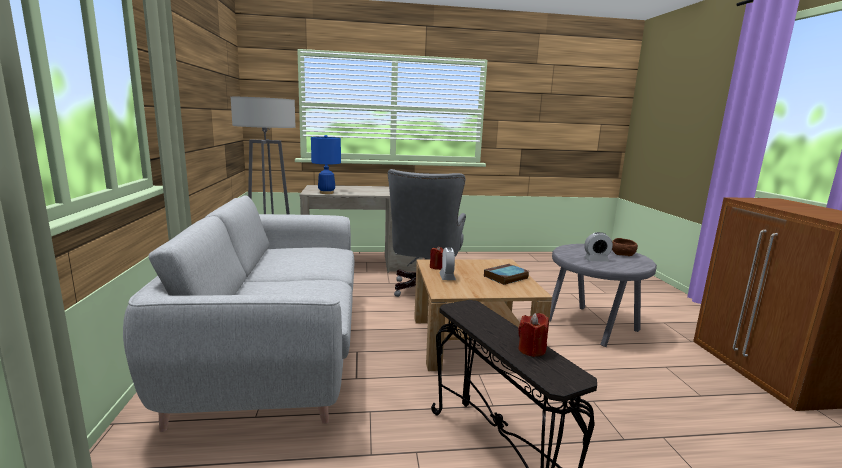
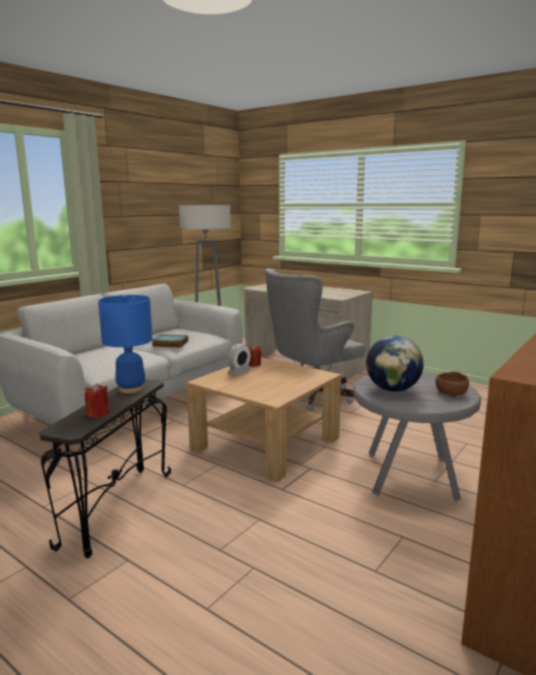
camera: 45 degrees right, 0 degrees up
(326, 193) = (266, 289): blue table lamp -> blue table lamp (131, 389)
(505, 277) = (284, 384): book -> book (169, 344)
(596, 260) = (392, 389): alarm clock -> globe

